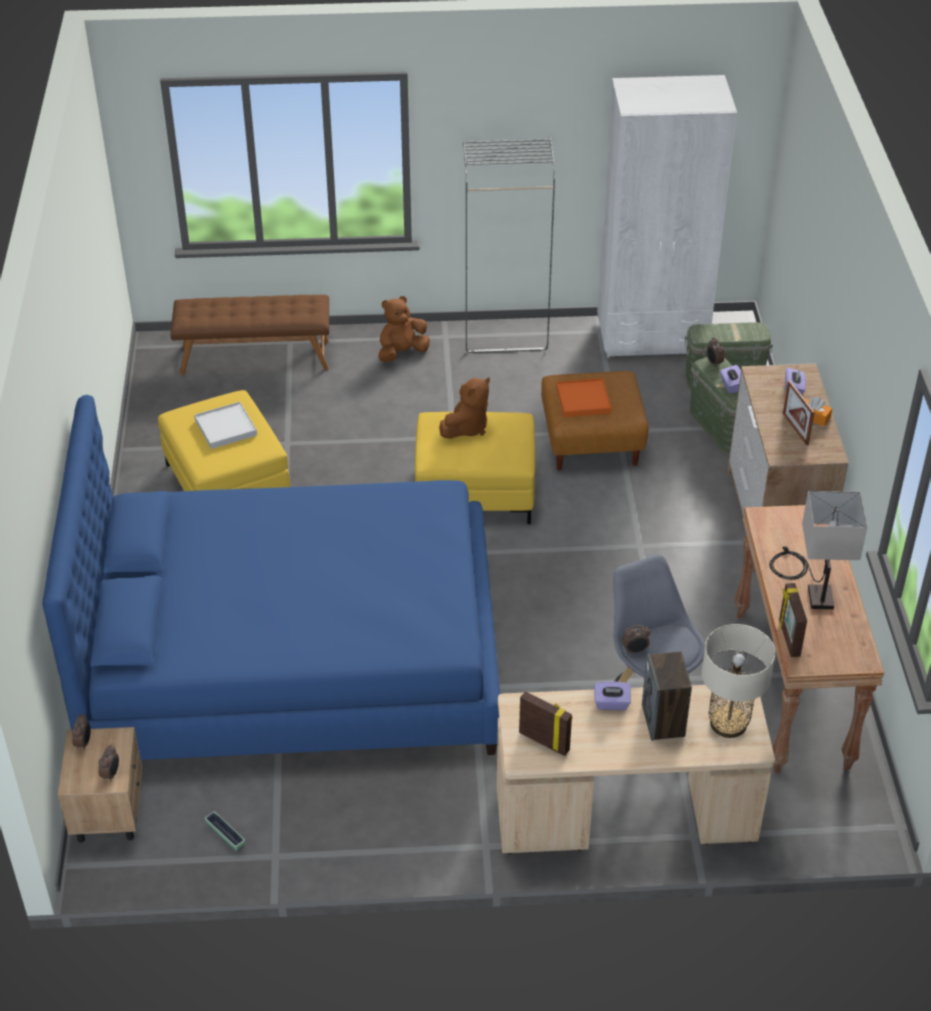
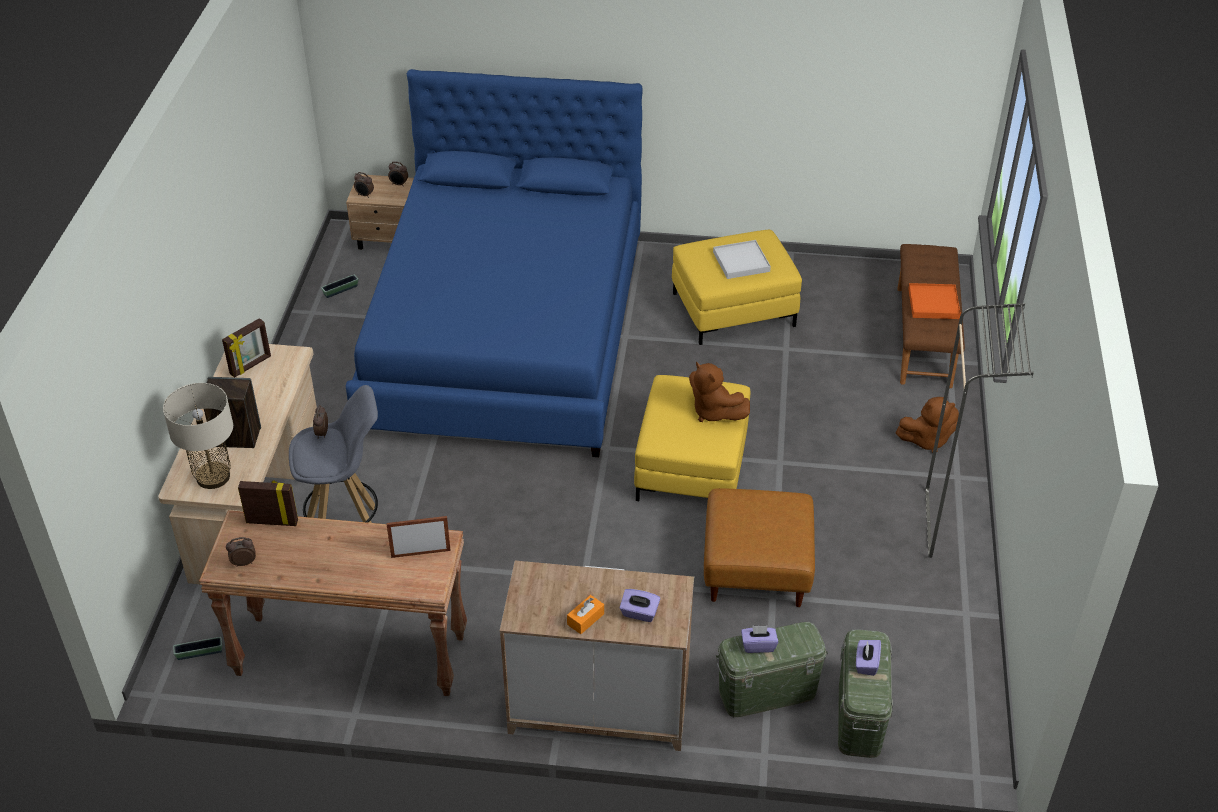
camera: 100 degrees right, 0 degrees up
(402, 353) = (927, 440): brown plush toy -> brown plush toy turned 105 degrees clockwise
(583, 400) = (756, 514): orange tray -> orange tray (933, 303)
(611, 704) = (270, 409): purple tissue box -> purple tissue box (866, 664)
(653, 337) = (952, 663): white wardrobe -> none
(713, 363) = (805, 638): alarm clock -> alarm clock (243, 562)
(795, 429) = (569, 597): picture frame -> picture frame (420, 553)
(808, 583) = (336, 553): table lamp -> none
(836, 807) = (199, 653): none -> planter

